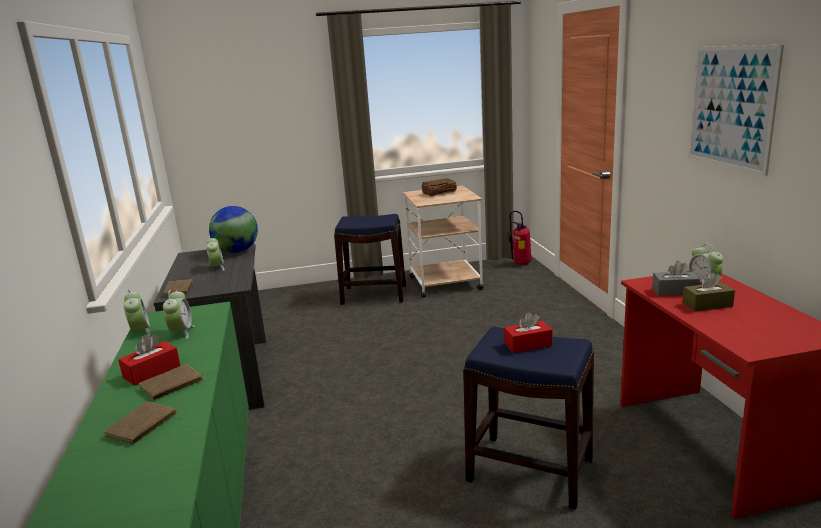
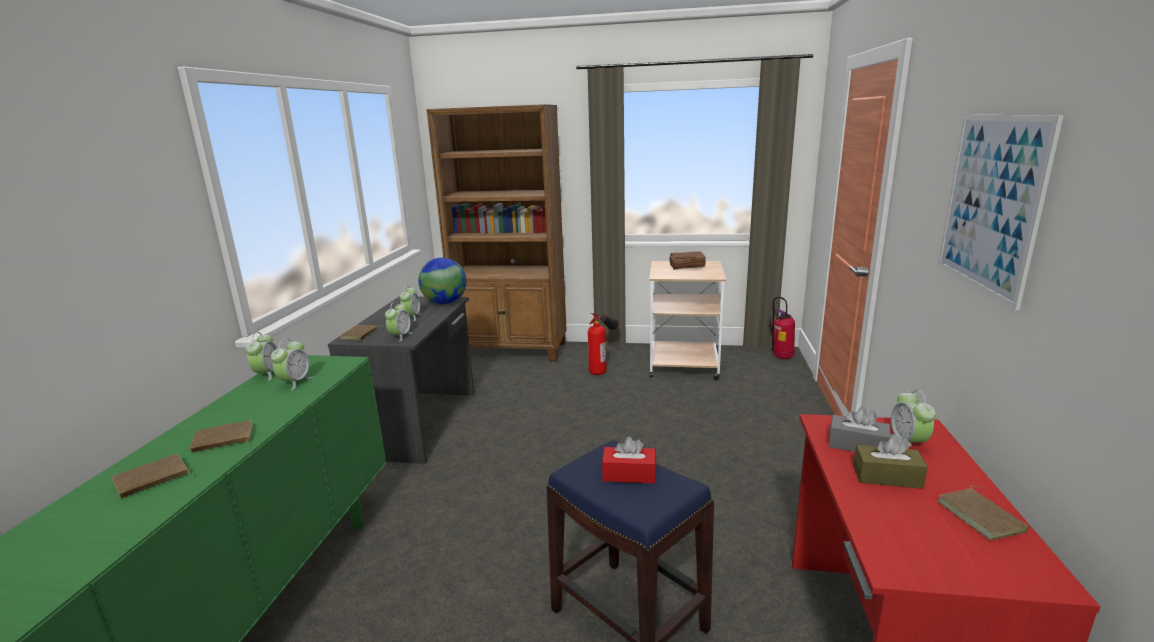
camera: 20 degrees right, 0 degrees up
(152, 372) = (227, 420): red tissue box -> none
(226, 284) = (400, 336): none -> alarm clock
(275, 297) = (513, 350): none -> brown bookcase
(374, 295) = (603, 365): stool -> fire extinguisher
(776, 313) = (982, 516): none -> brown book

